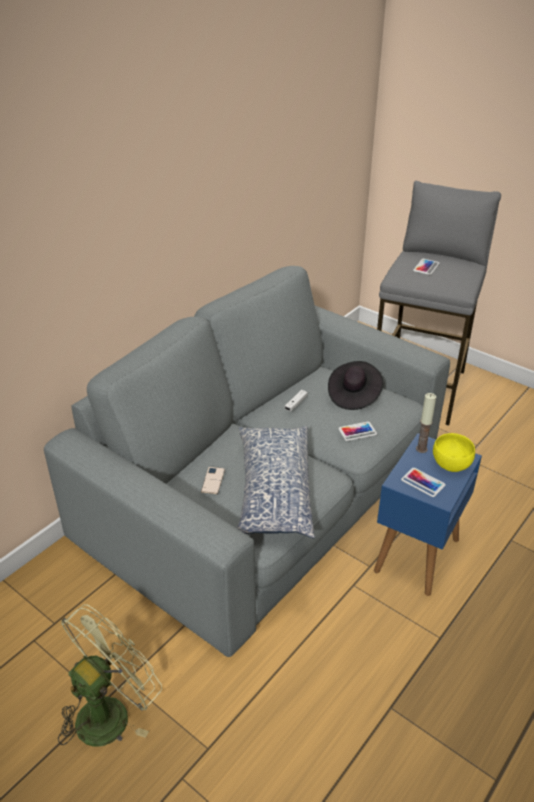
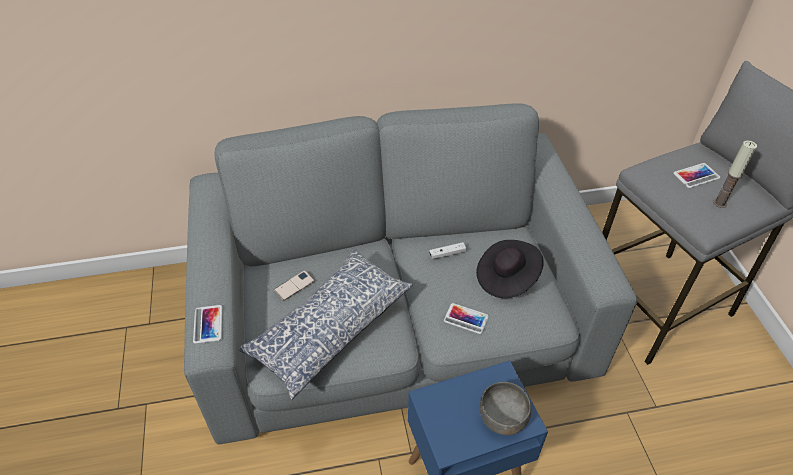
camera: 40 degrees right, 10 degrees up
(110, 711) = (114, 419): green fan -> none
(421, 449) = (491, 380): candle -> candle (720, 203)
(423, 482) = (449, 417): phone -> phone (208, 324)
(451, 464) = (502, 419): yellow bowl -> grey bowl

